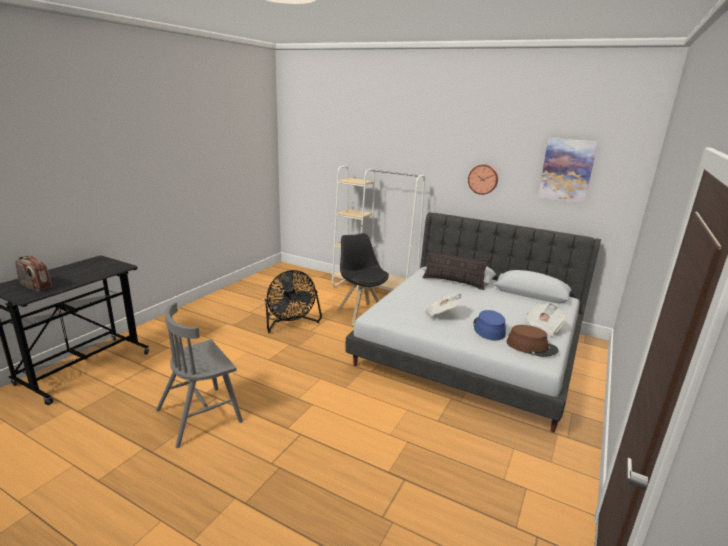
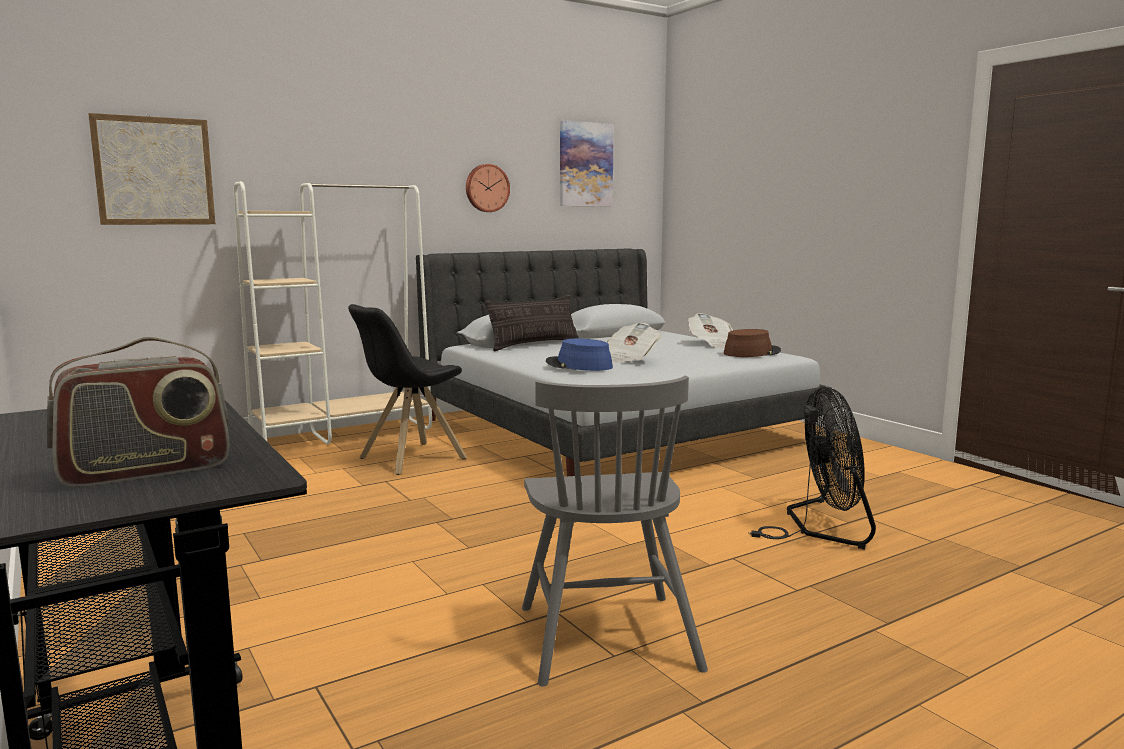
camera: 60 degrees left, 10 degrees down
(288, 323) = (349, 510): black fan -> black fan (815, 525)
(325, 156) = (154, 170): none -> picture
(361, 314) = (411, 458): black chair -> black chair turned 45 degrees counterclockwise
(488, 329) = (692, 356): blue hat -> blue hat (578, 365)

